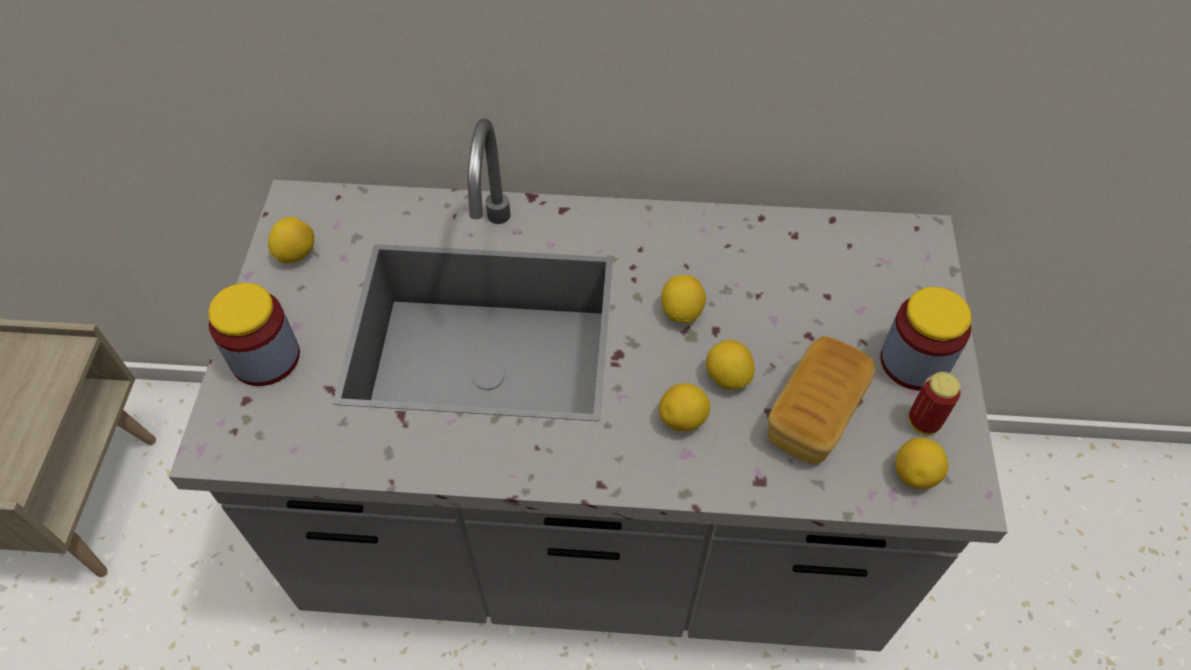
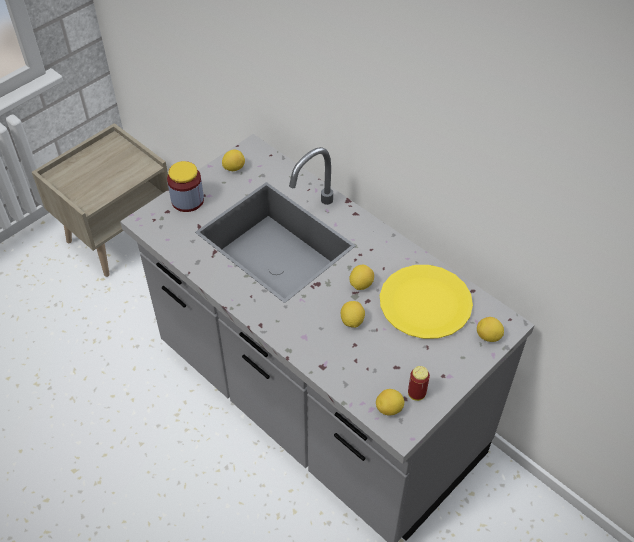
camera: 40 degrees right, 5 degrees down
(683, 419) = (317, 324): lemon -> lemon (488, 337)
(794, 278) = (425, 303): none -> yellow plate
(814, 415) = (372, 359): bread -> none
(914, 362) = (441, 369): jar -> none

